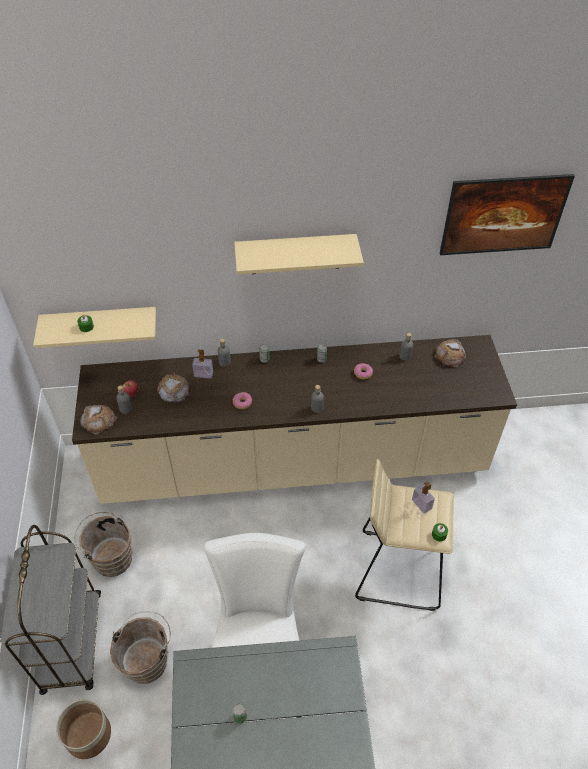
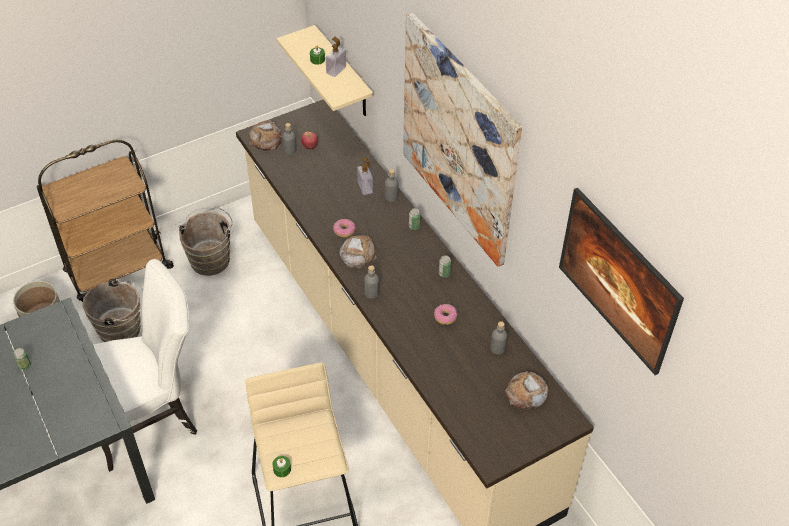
camera: 65 degrees right, 0 degrees up
(71, 643) = (117, 270): grey cart -> brown cart
(173, 391) = (330, 174): bread -> bread (357, 254)
(295, 254) = (459, 140): beige shelf -> picture
(421, 504) = (314, 442): soap dispenser -> soap dispenser (336, 70)

